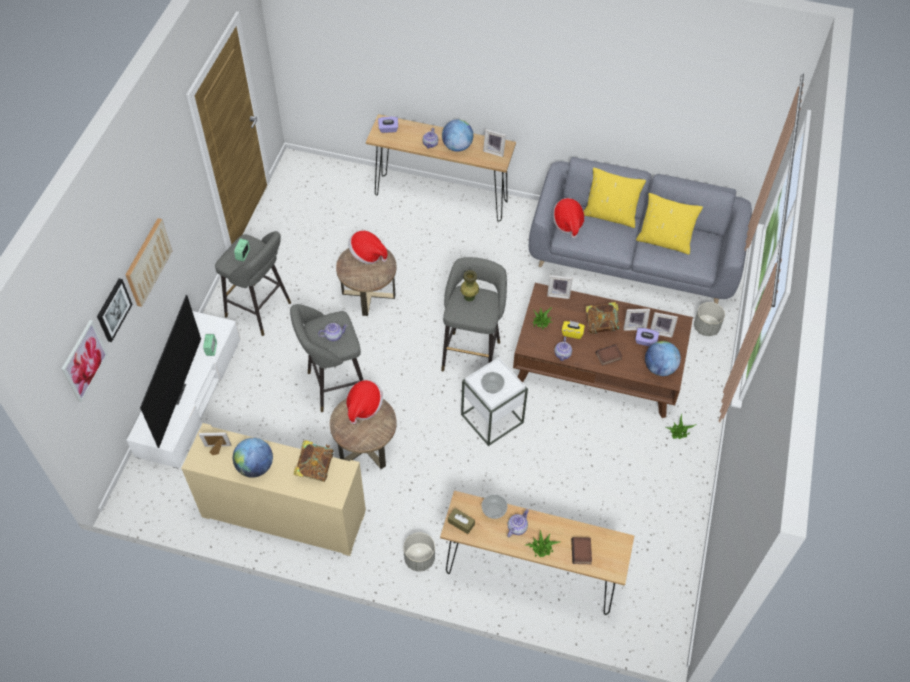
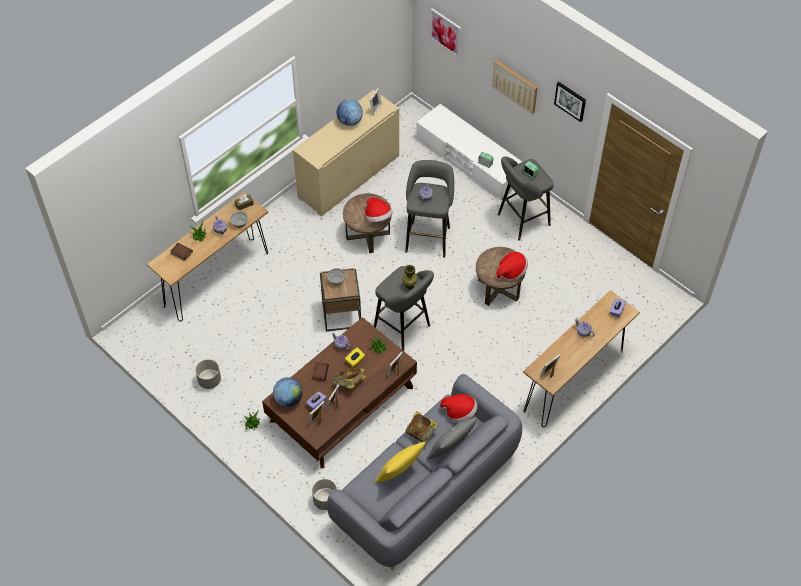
camera: 120 degrees right, 0 degrees up
(113, 309) = (478, 54): picture -> picture (570, 101)
(174, 392) = (461, 135): television -> none
(315, 468) = (329, 147): book -> book (421, 433)
(419, 558) = (270, 230): grey planter -> grey planter (209, 381)
(457, 146) = (570, 349): globe -> none
(492, 419) = (341, 314): white side table -> brown side table
(610, 215) = (451, 449): yellow pillow -> grey pillow

